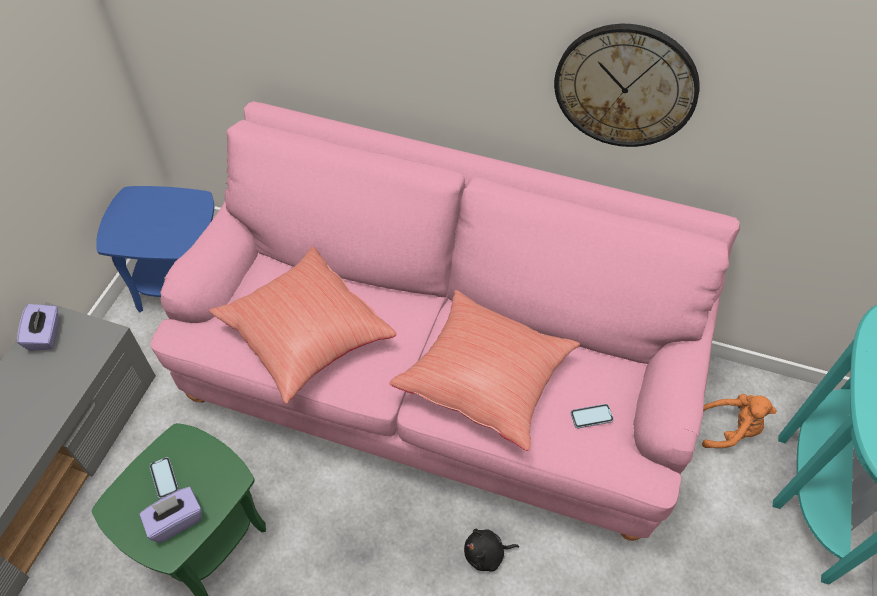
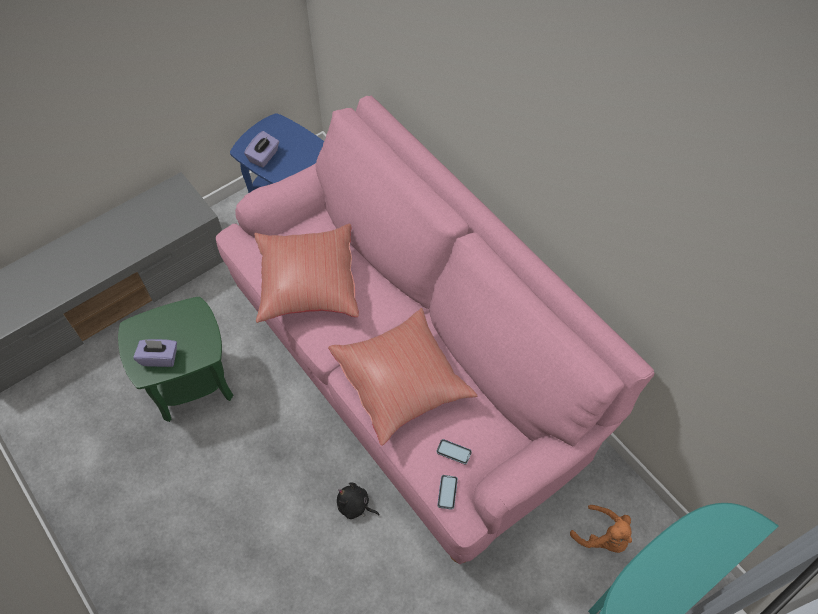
camera: 35 degrees right, 5 degrees up
(46, 335) = (167, 195): purple tissue box -> purple tissue box (264, 156)
(164, 478) = (170, 327): phone -> phone (447, 492)
(625, 86) = (593, 222): wall clock -> none

